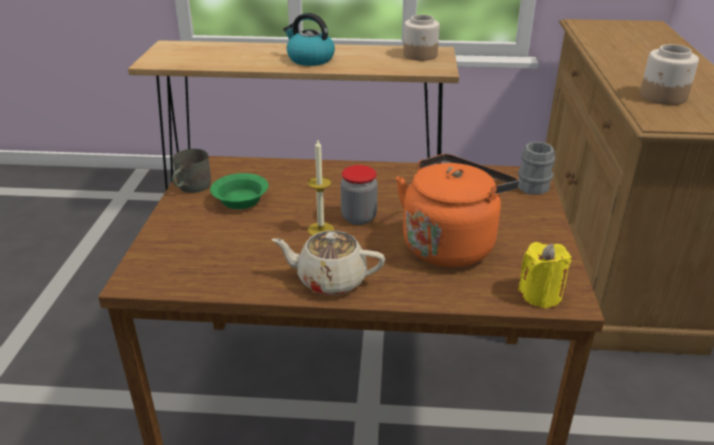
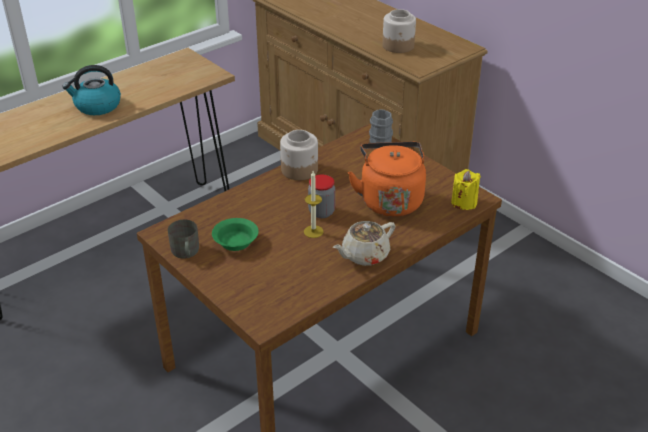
camera: 45 degrees left, 5 degrees up
(420, 55) = (177, 66): jar -> jar (300, 170)

